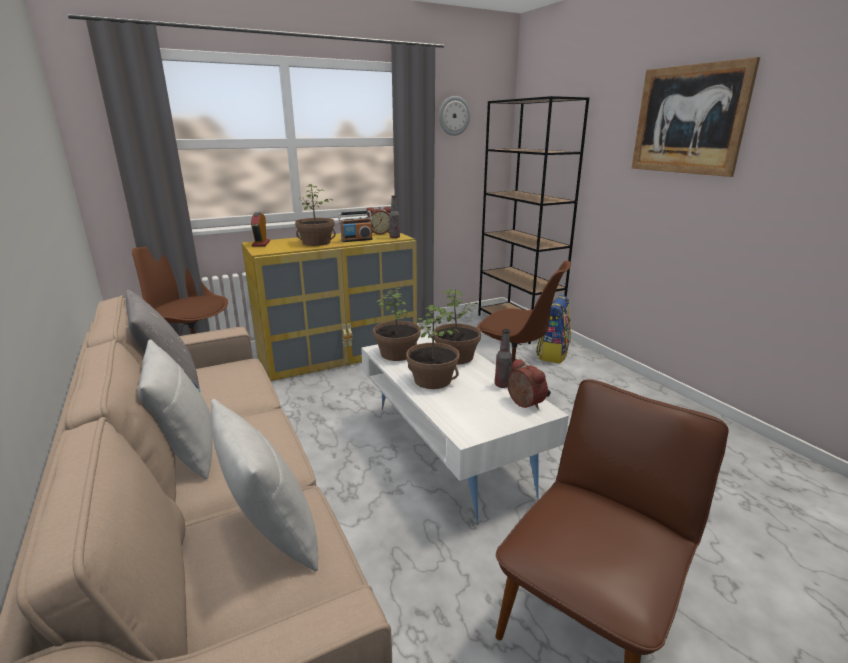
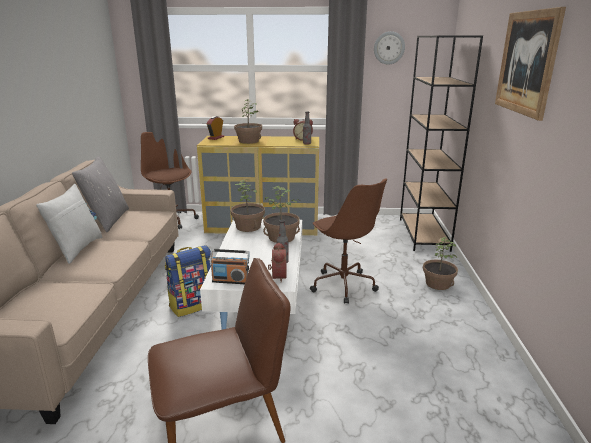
camera: 30 degrees right, 0 degrees up
(271, 535) = (63, 296): grey pillow -> none
(356, 240) = (277, 142): radio -> radio (230, 280)
(432, 380) = (244, 248): potted plant -> potted plant (437, 284)
(552, 354) = (422, 263): backpack -> backpack (192, 305)

